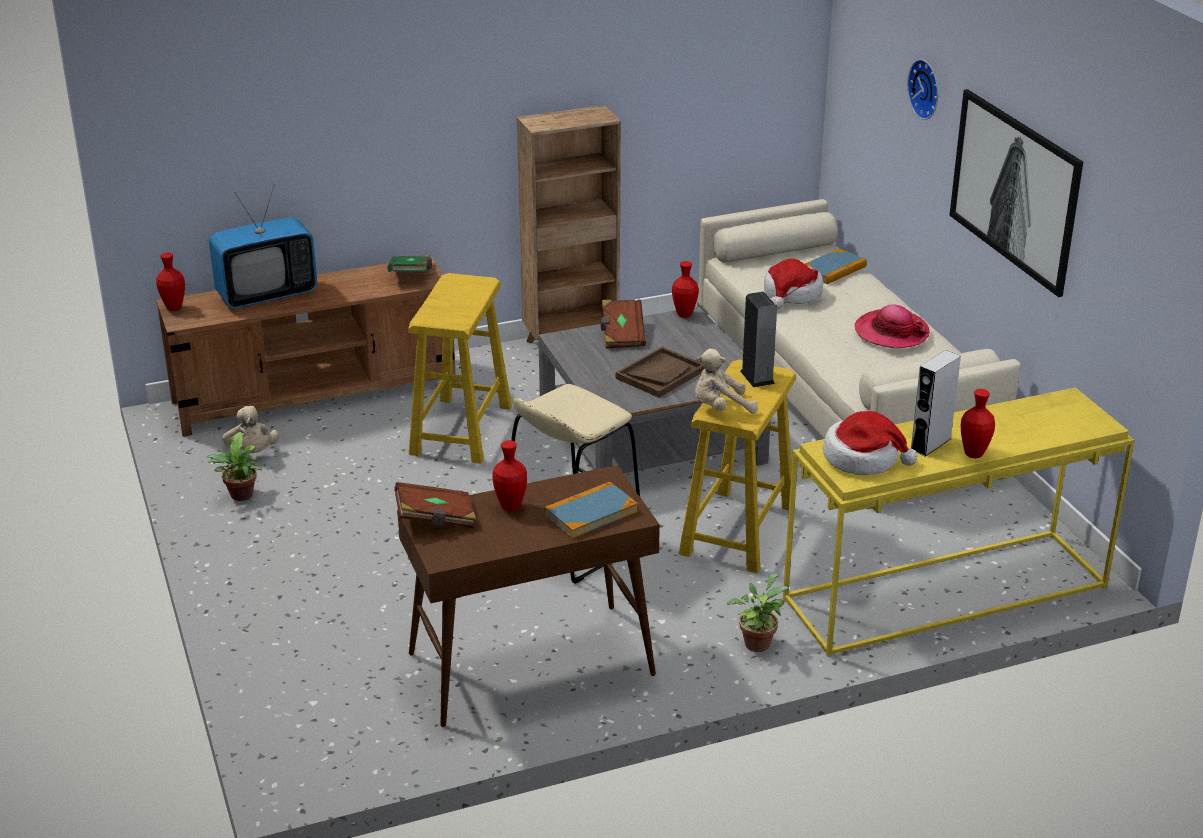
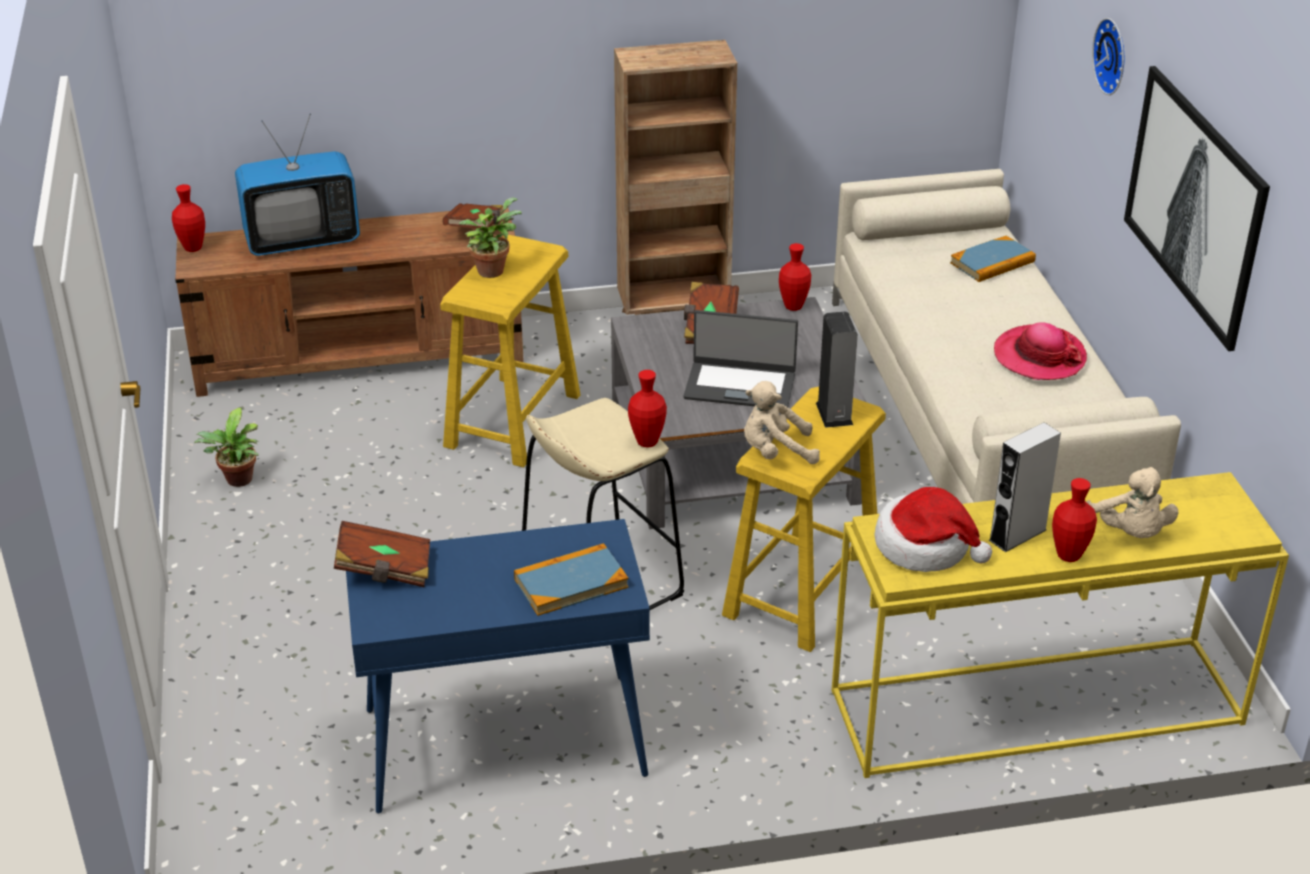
camera: 10 degrees right, 5 degrees up
(252, 452) = (267, 425): beige plush toy -> beige plush toy (1130, 533)
(411, 275) = (475, 229): green book -> brown book
(510, 507) = (478, 563): red vase -> red vase (647, 442)
(530, 665) = (503, 744): brown console table -> blue console table
(660, 374) = (740, 385): brown tray -> laptop
(757, 642) = (783, 746): potted plant -> potted plant (492, 269)
(792, 295) = (930, 292): hat -> none

